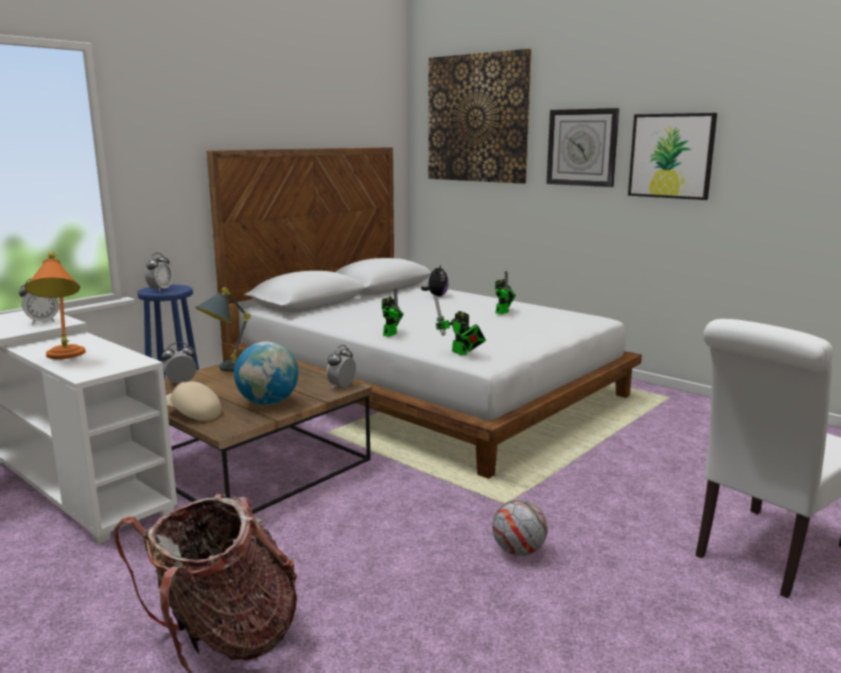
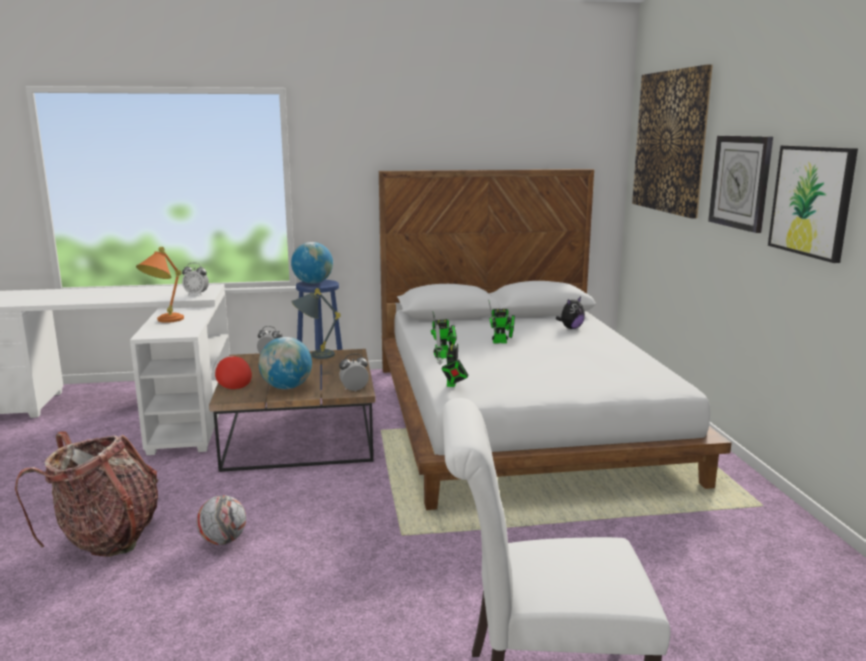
camera: 40 degrees right, 0 degrees up
(160, 290) = (313, 283): alarm clock -> globe
(192, 414) = (233, 382): beige cap -> red cap
(503, 312) = (590, 357): toy robot -> toy robot (502, 342)
(518, 551) = (344, 573): football -> football (223, 540)

